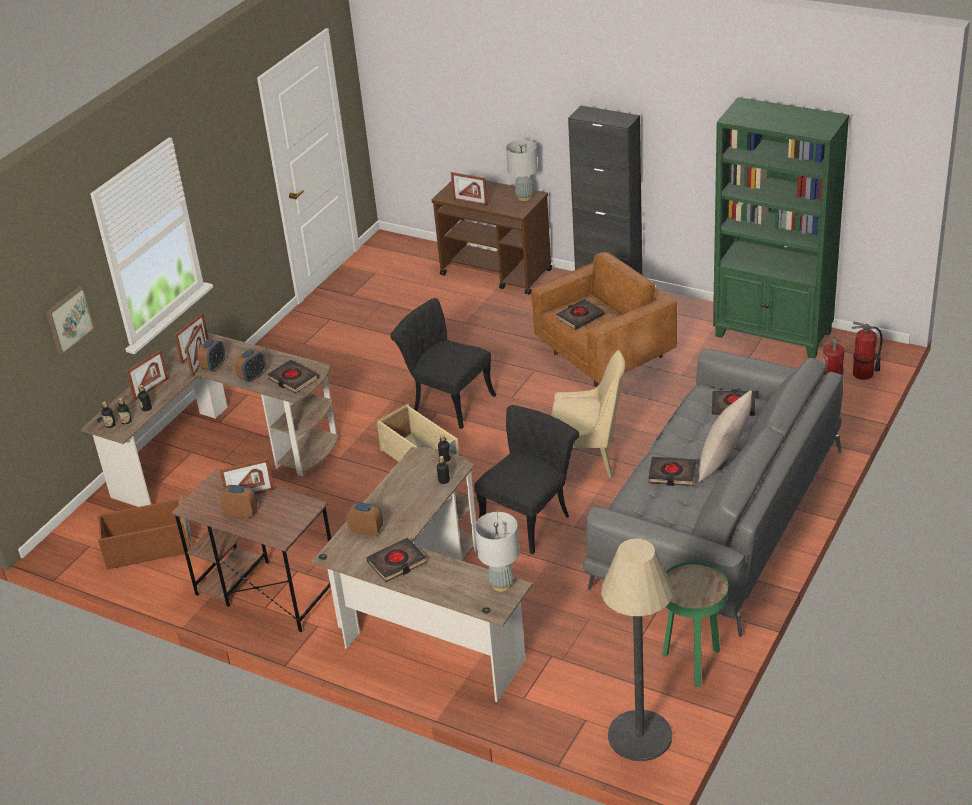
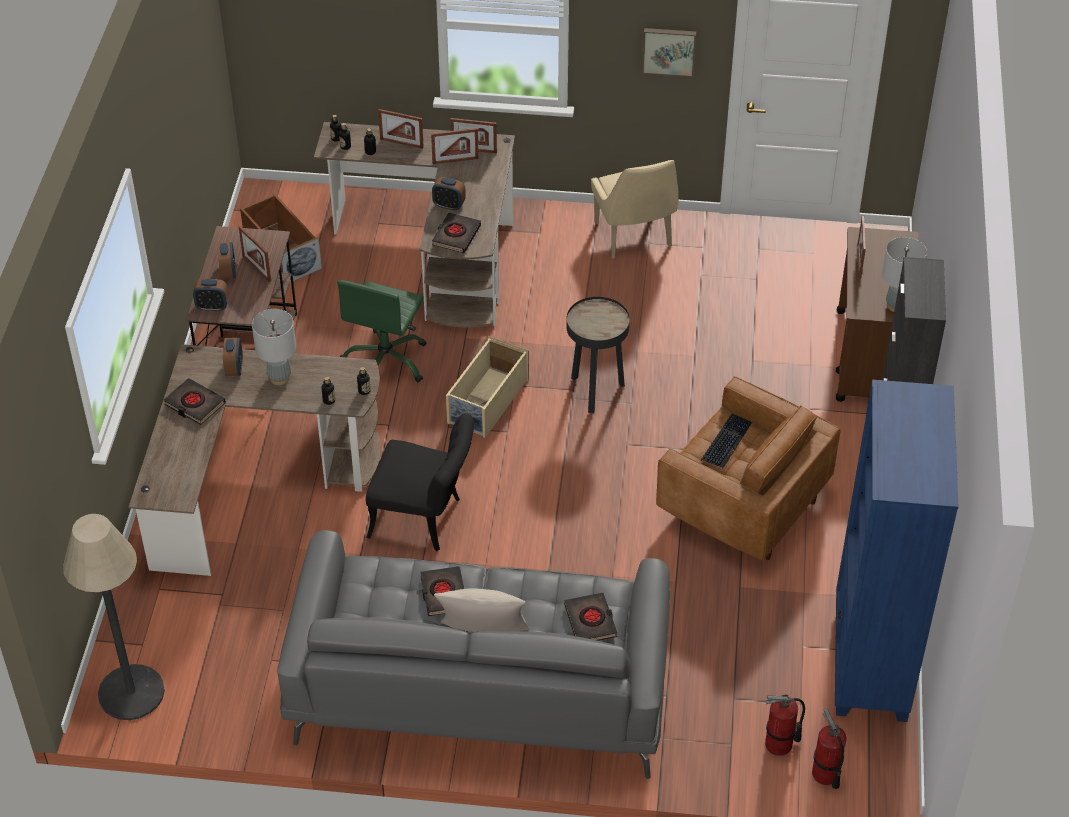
camera: 65 degrees right, 10 degrees up
(68, 319) = (363, 29): picture -> picture (669, 50)
(214, 366) = (456, 172): alarm clock -> alarm clock (212, 307)
(335, 507) = (386, 362): none -> green office chair
(446, 401) = (596, 391): black chair -> black side table
(501, 585) = (184, 489): grey table lamp -> grey table lamp (279, 378)
(580, 317) = (726, 441): black book -> keyboard
(589, 458) = (543, 542): beige chair -> beige chair (634, 237)
(693, 664) = (242, 713): green side table -> none
(773, 335) = (869, 661): green bookcase -> blue bookcase

